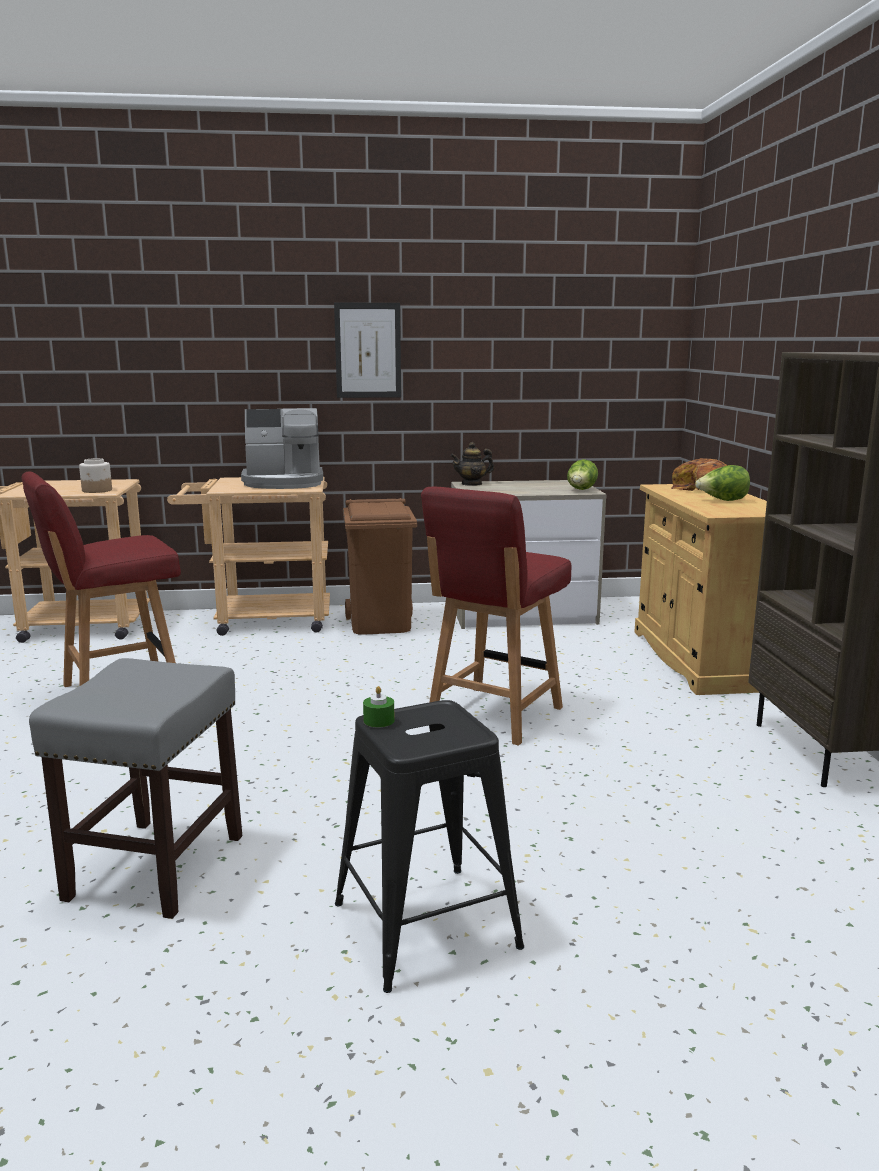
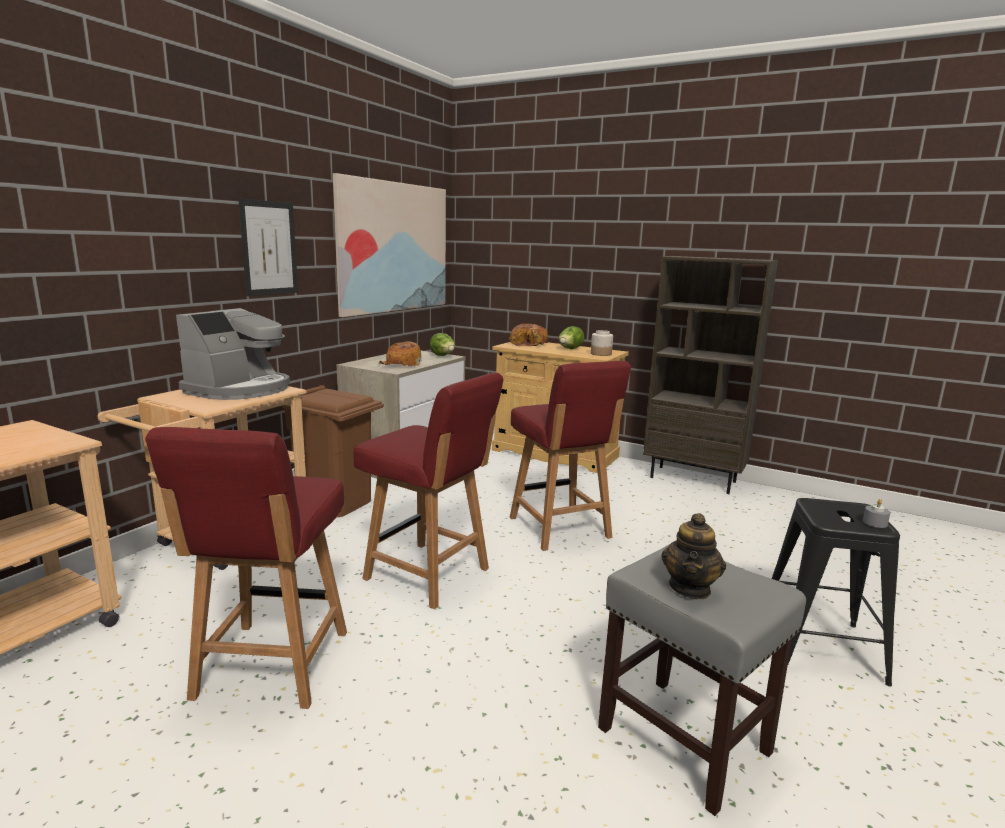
camera: 55 degrees left, 0 degrees up
(97, 490) = (51, 443): jar -> jar (601, 354)
(305, 693) = (429, 575): none -> red chair
(379, 720) = (830, 522): green candle -> none
(418, 744) = (875, 523): none -> grey candle
(472, 484) = (360, 363): teapot -> teapot (690, 588)
(506, 489) = (400, 363): none -> bread
(562, 348) = (394, 247): none -> picture

